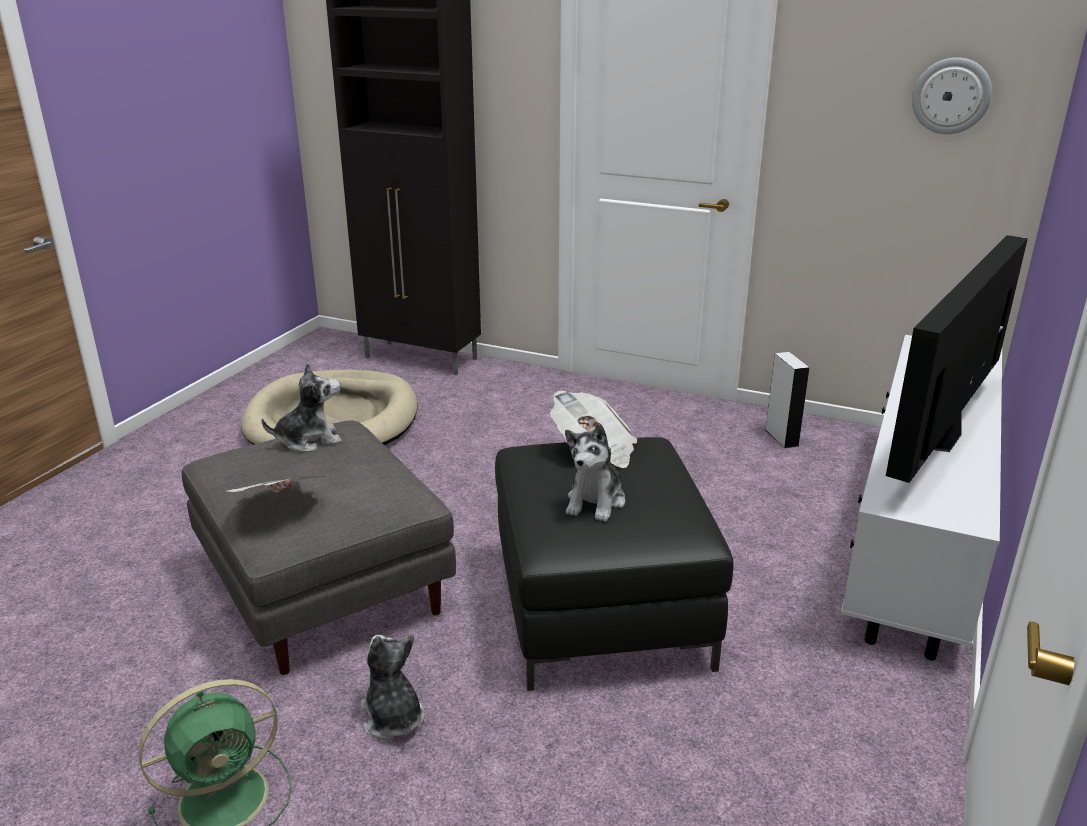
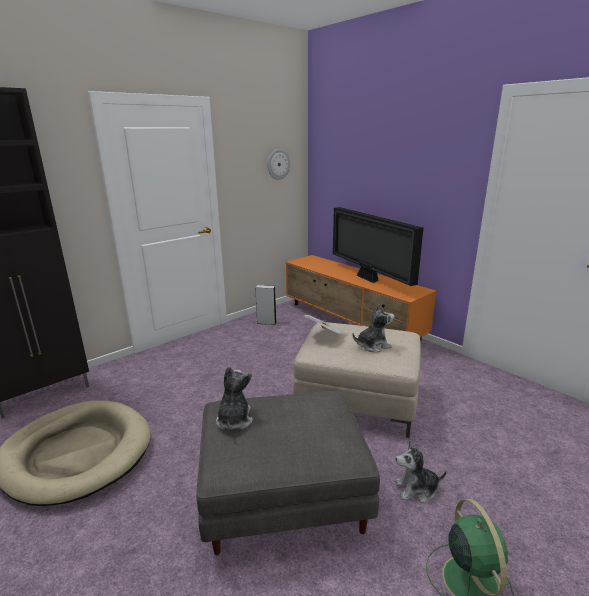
camera: 65 degrees left, 5 degrees down
(280, 505) = (316, 443): newspaper -> none
(596, 502) = (373, 345): plush toy -> plush toy turned 60 degrees counterclockwise
(601, 606) = (357, 400): black ottoman -> beige ottoman
(915, 533) = (351, 322): white tv stand -> orange tv stand

